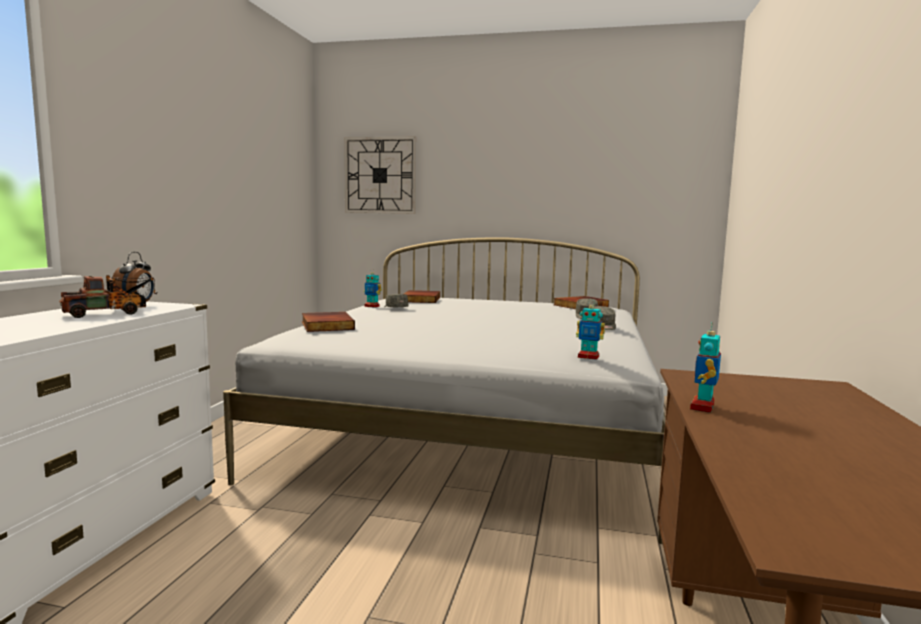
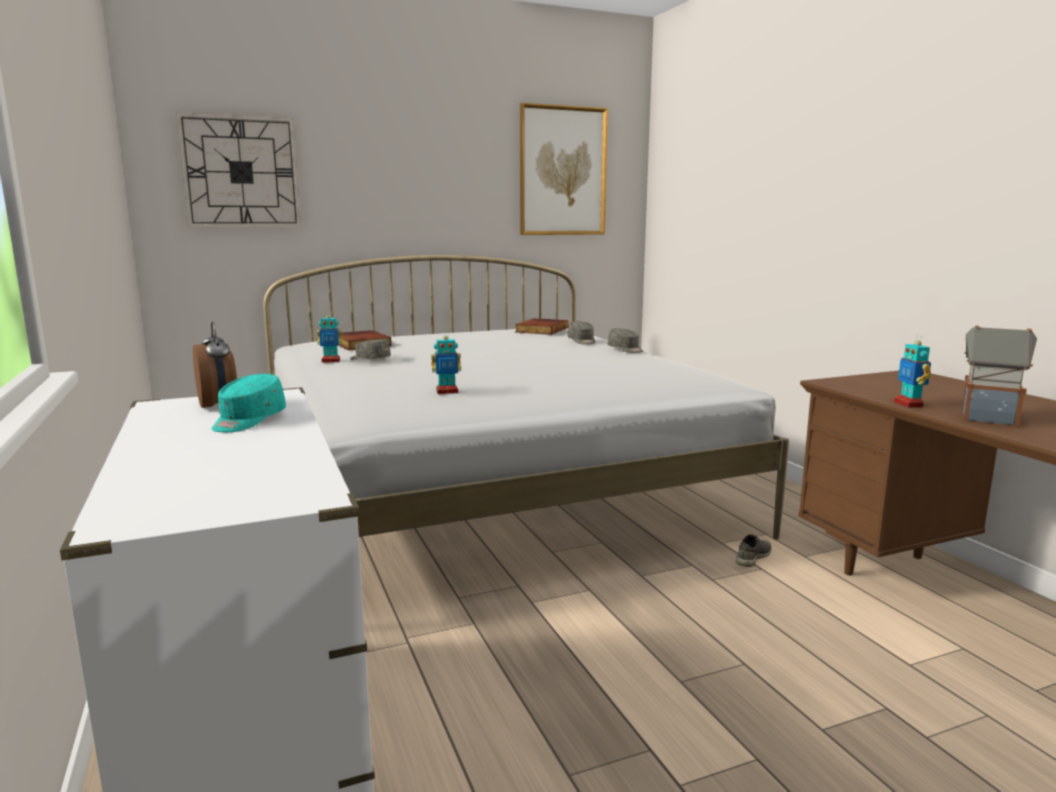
camera: 35 degrees left, 5 degrees up
(111, 313) = (248, 421): toy truck -> turquoise cap
(326, 325) = (369, 393): book -> none
(588, 357) = (700, 381): toy robot -> toy robot (447, 392)
(605, 550) = (752, 557): none -> grey shoe
(635, 169) = (562, 171): none -> picture
(756, 438) = (986, 418): none -> toy house

